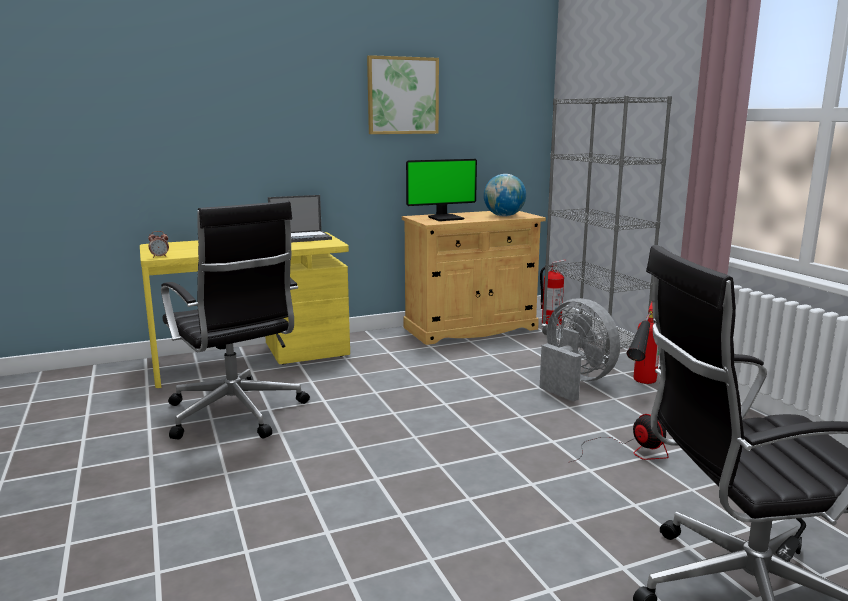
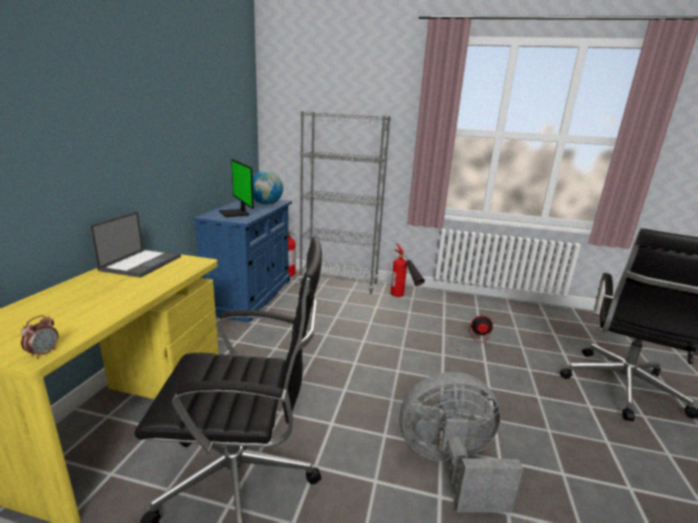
camera: 55 degrees left, 5 degrees up
(402, 95) = (181, 101): picture -> none
(445, 218) = (236, 213): monitor -> monitor turned 135 degrees clockwise
(470, 328) = (250, 296): beige cabinet -> blue cabinet
(574, 382) = (377, 310): grey fan -> grey fan (449, 466)

